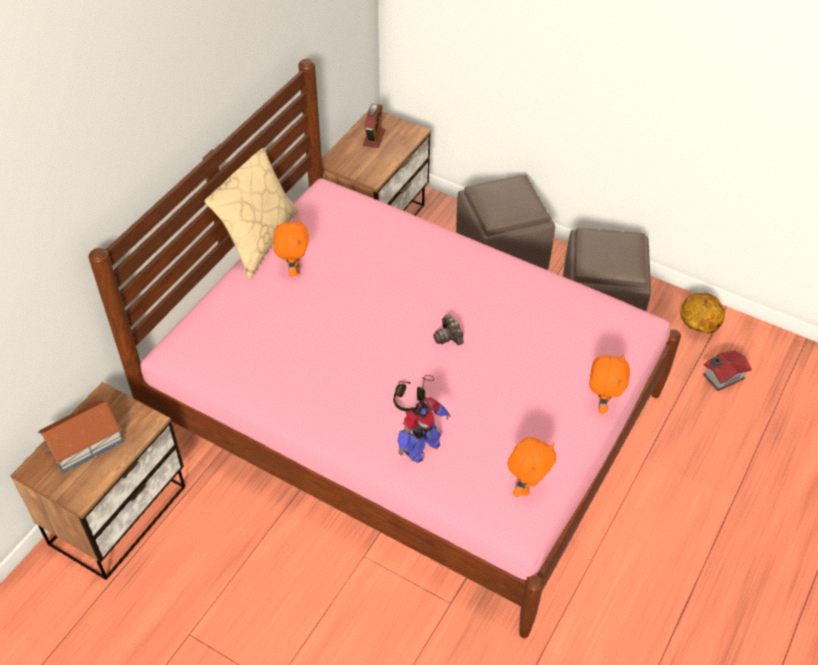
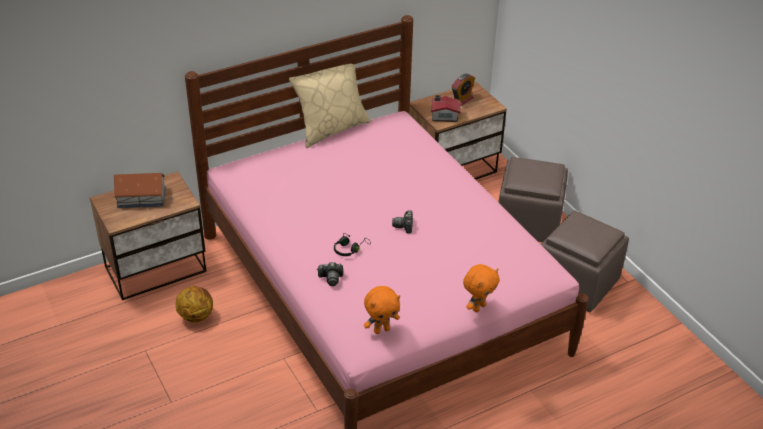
camera: 30 degrees right, 10 degrees down
(293, 270) = (337, 152): orange plush toy -> none
(420, 447) = (331, 278): toy robot -> camera
(697, 326) = (645, 326): basketball -> basketball (196, 316)
(722, 377) = (636, 366): toy house -> toy house (444, 116)

